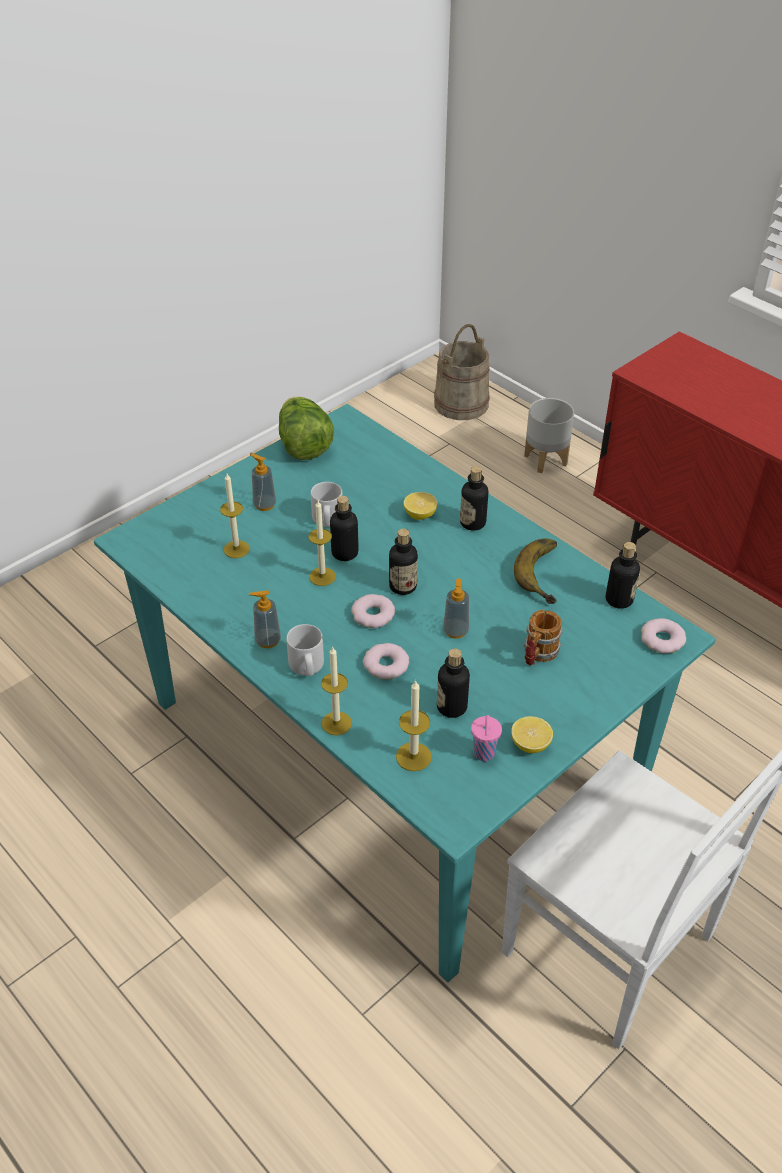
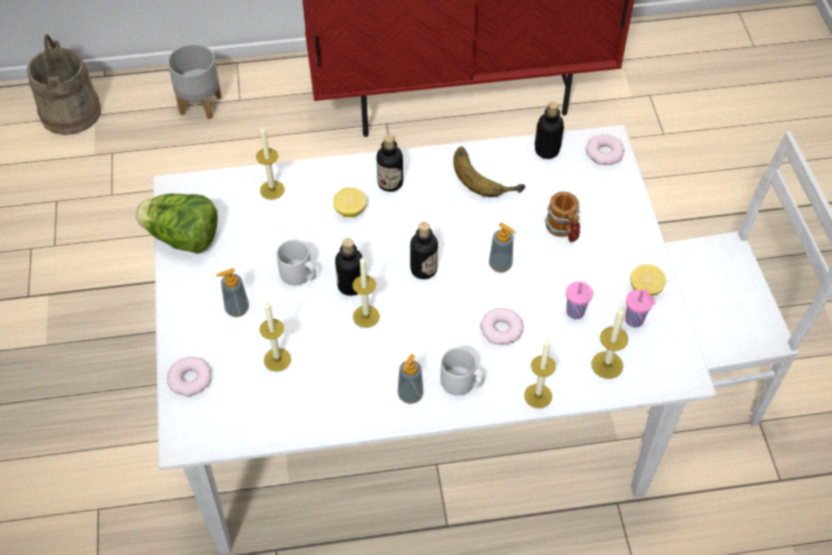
camera: 55 degrees left, 10 degrees up
(373, 615) = (440, 307): donut -> donut (190, 379)
(393, 752) = (417, 405): turquoise dining table -> white dining table
(395, 464) = (272, 190): none -> candle
(452, 707) = (576, 313): bottle -> pink cup

